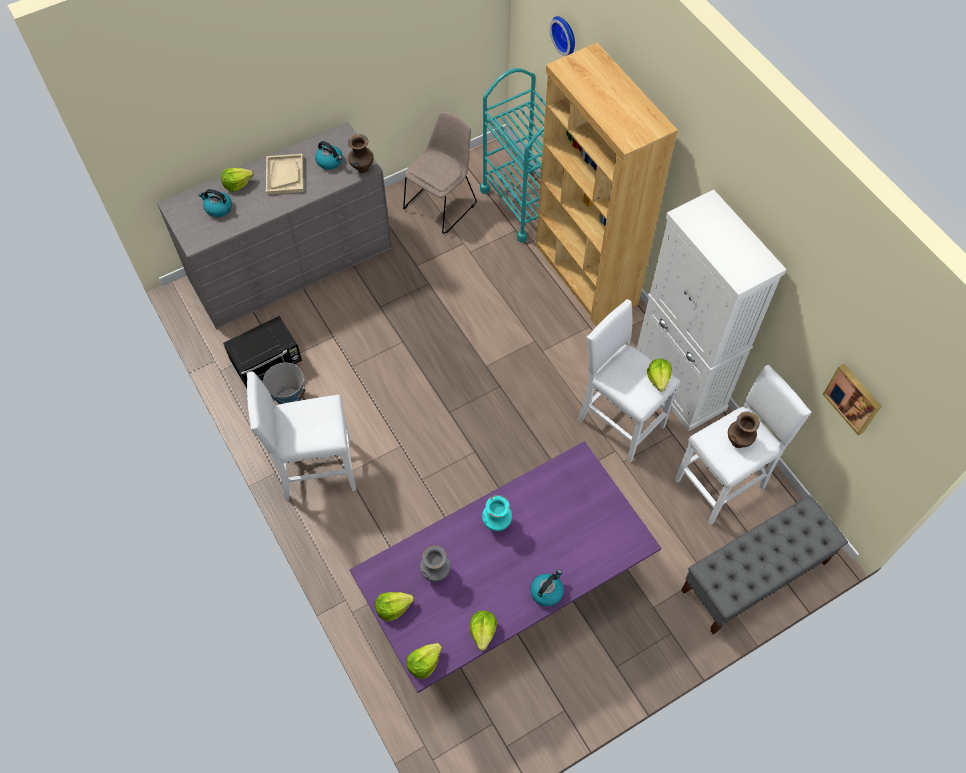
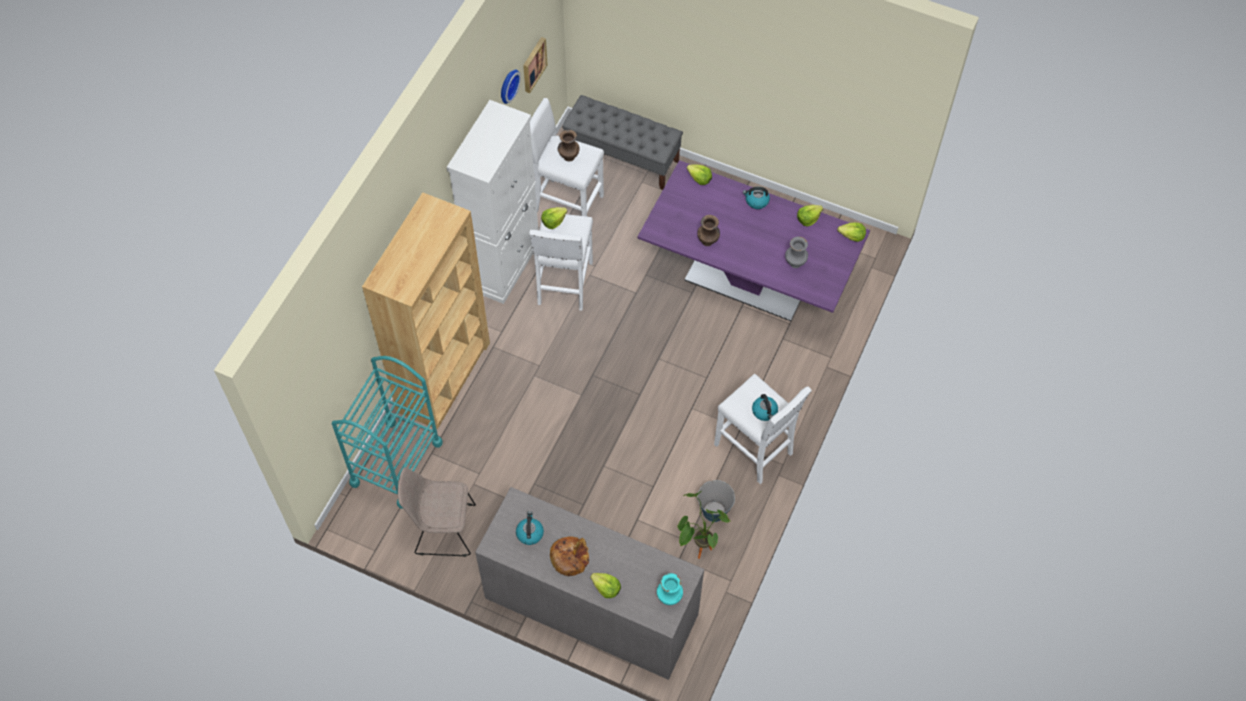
camera: 125 degrees left, 0 degrees up
(218, 208) = (641, 583): kettle -> kettle (764, 411)
(268, 363) = (697, 549): black microwave -> potted plant
(285, 175) = (570, 558): beige tray -> bread
(362, 169) = (520, 503): brown vase -> brown vase (708, 241)
(393, 607) = (835, 272): lettuce -> lettuce (699, 179)
(497, 523) = (735, 250): turquoise vase -> turquoise vase (669, 597)
(565, 35) = (332, 350): wall clock -> wall clock (507, 85)

